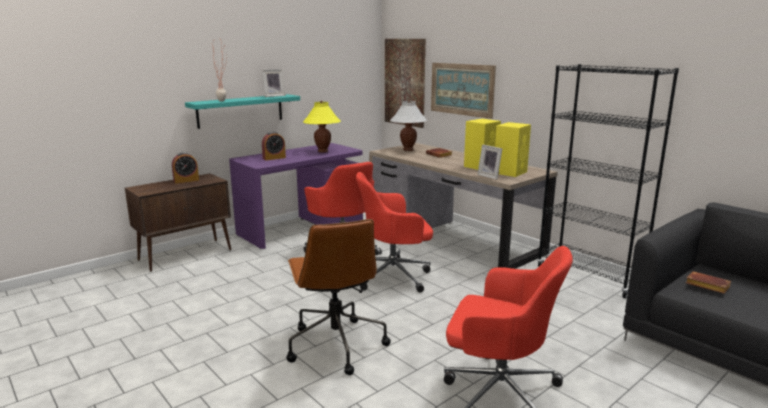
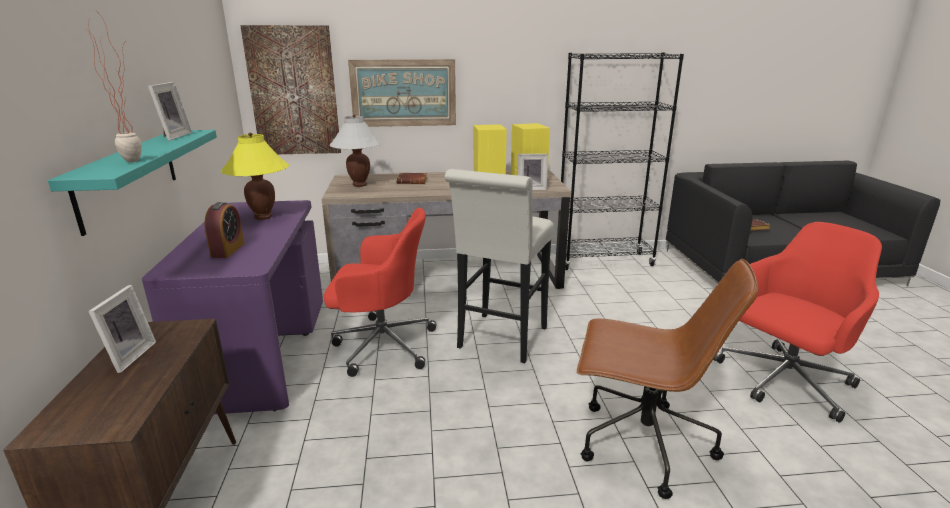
camera: 55 degrees left, 5 degrees up
(186, 180) = (127, 356): alarm clock -> picture frame
(394, 275) = (500, 341): red office chair -> white stool

